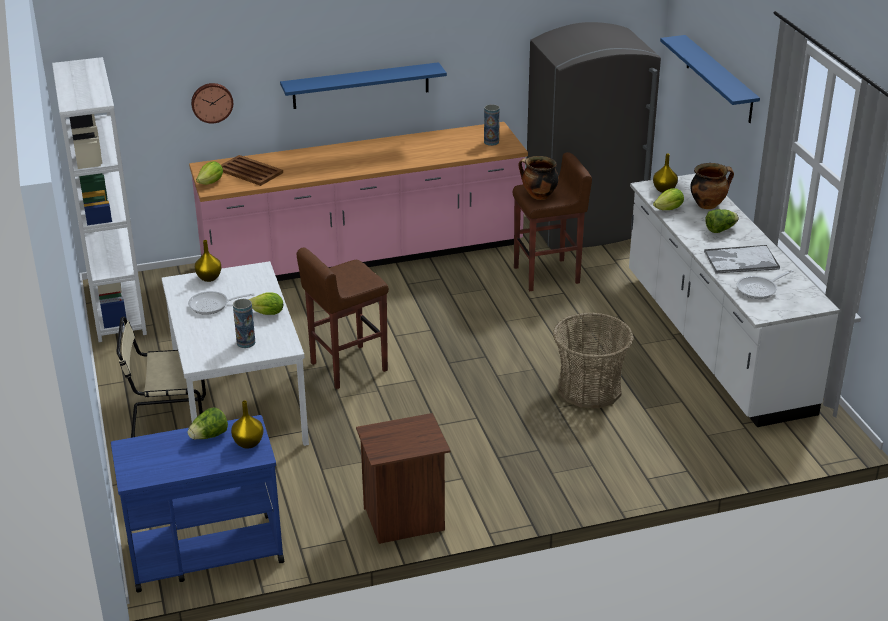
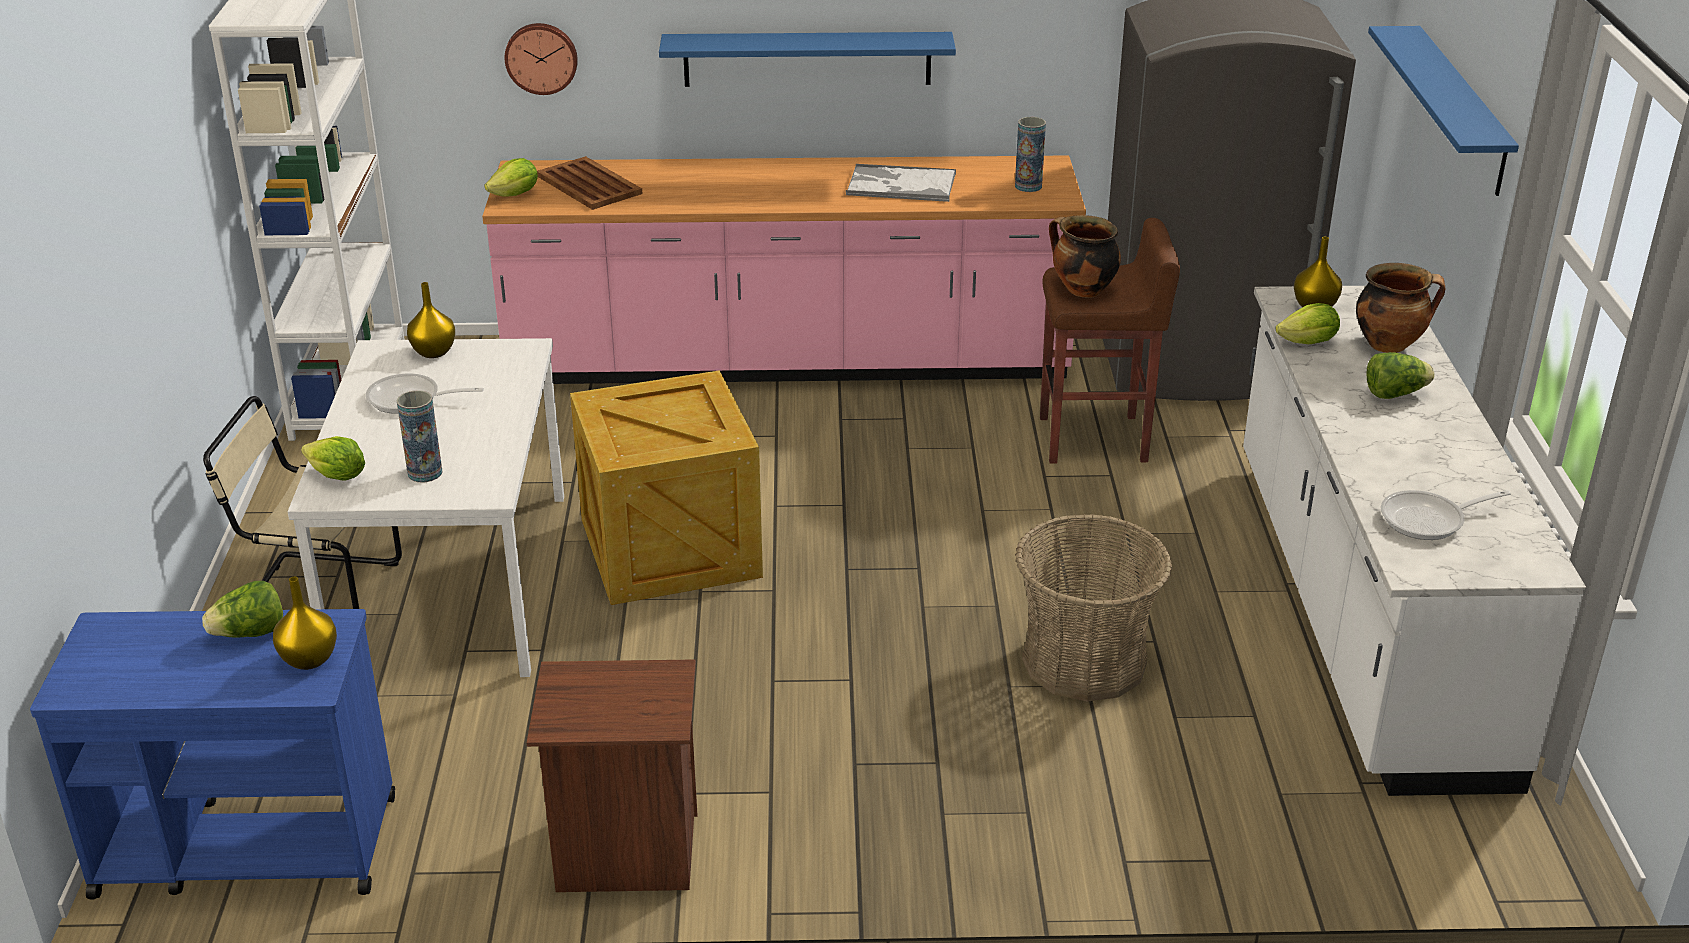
camera: 15 degrees right, 0 degrees up
(267, 313) = (493, 427): lettuce -> lettuce (338, 476)
(347, 366) = (667, 547): brown stool -> crate
(740, 260) = (1412, 458): tray -> tray (900, 185)

